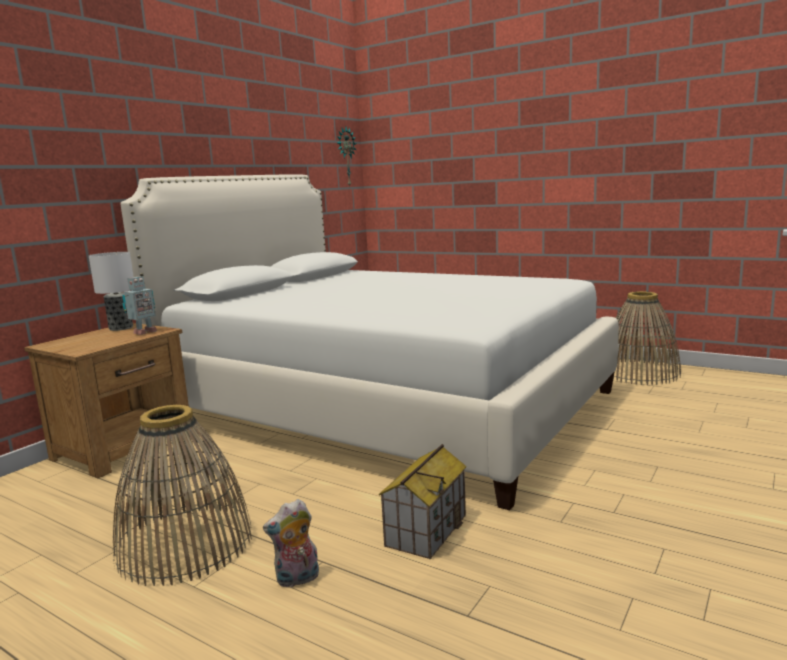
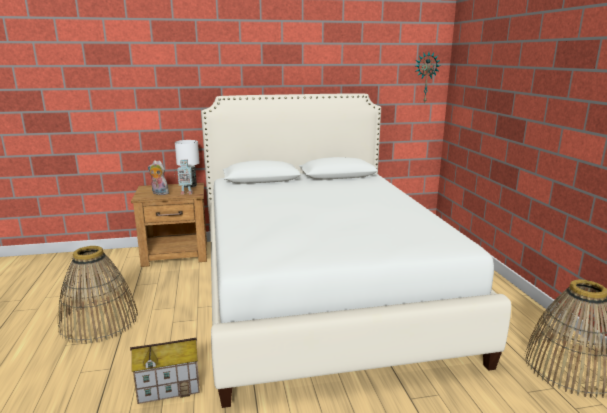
camera: 45 degrees right, 5 degrees up
(297, 579) = (88, 370): plush toy -> plush toy (159, 193)

